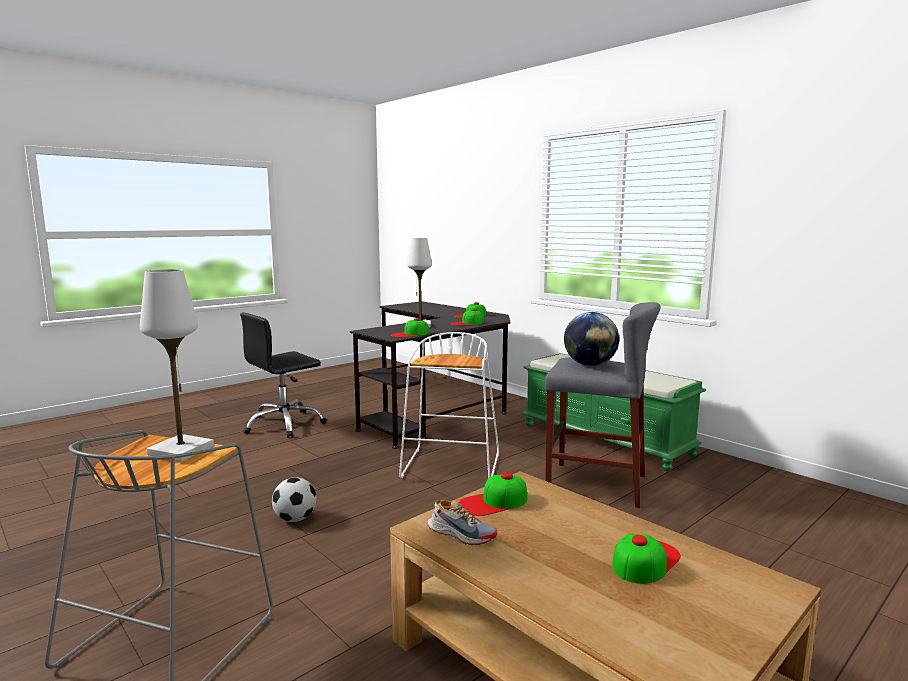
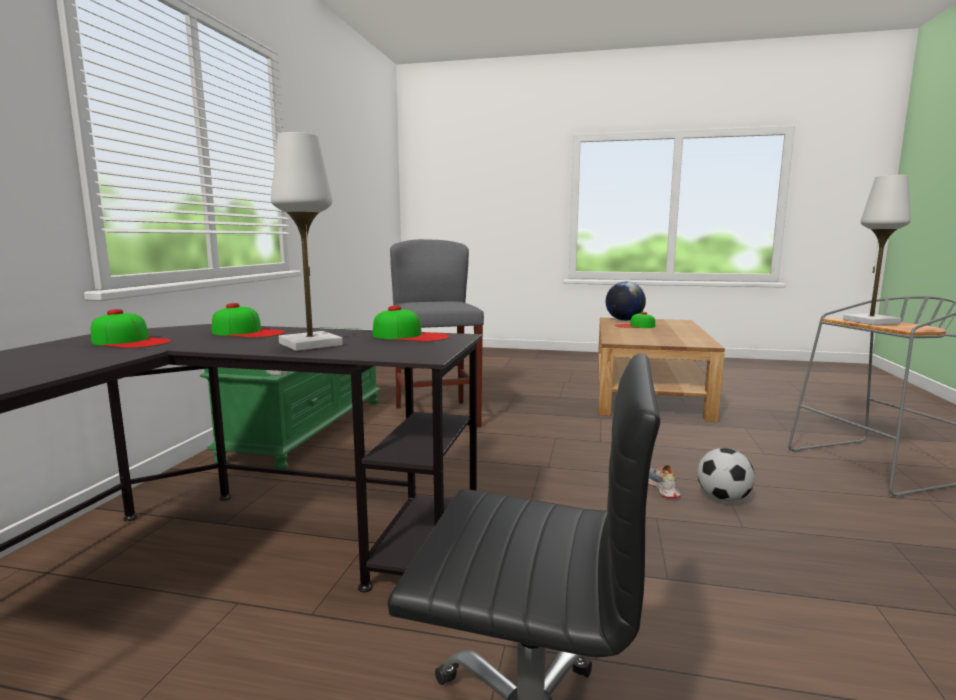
camera: 125 degrees left, 0 degrees up
(452, 467) = (484, 471): white stool -> none
(461, 534) = (692, 340): shoe -> shoe (661, 488)
(493, 502) = (651, 341): cap -> none
(589, 365) = (442, 302): globe -> globe (624, 320)

